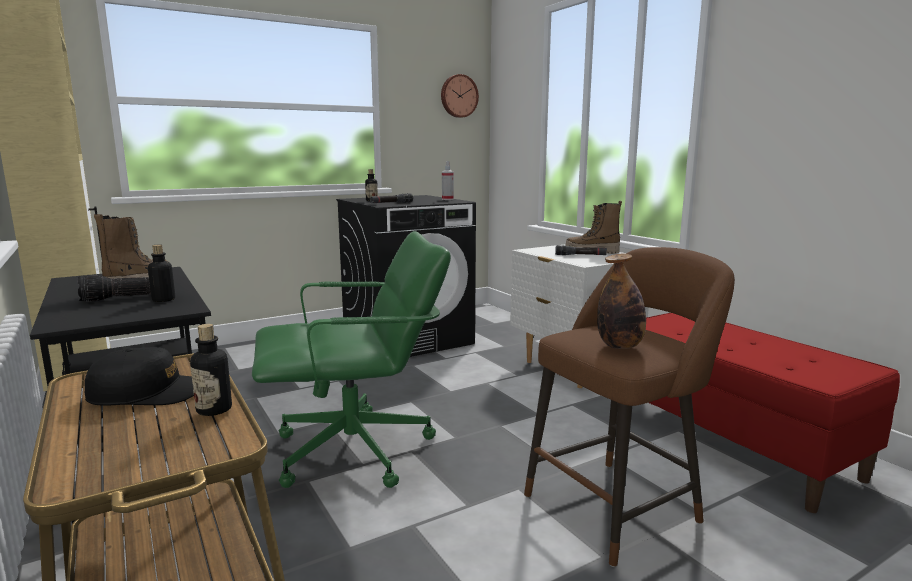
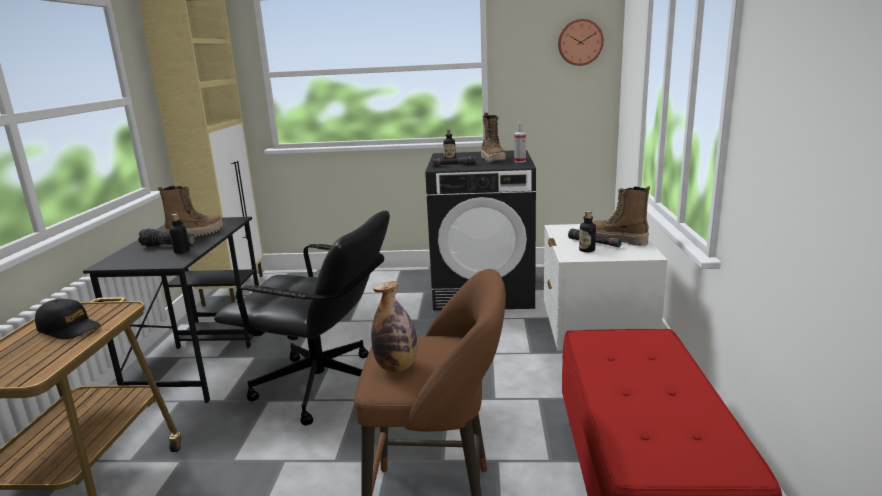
camera: 35 degrees right, 5 degrees up
(214, 409) = (65, 350): bottle -> bottle (587, 250)
(356, 451) = (321, 387): green office chair -> black office chair
(417, 199) = (493, 159): none -> boot

